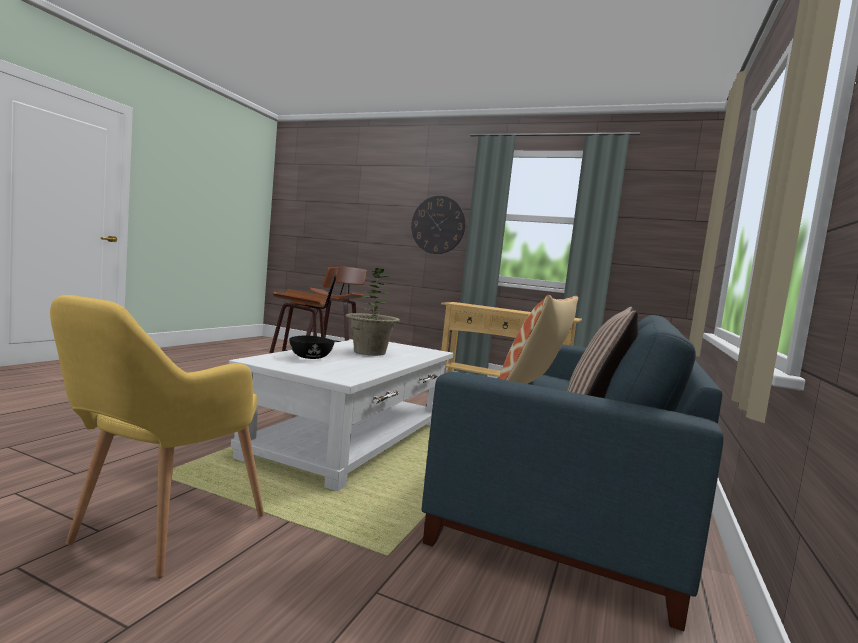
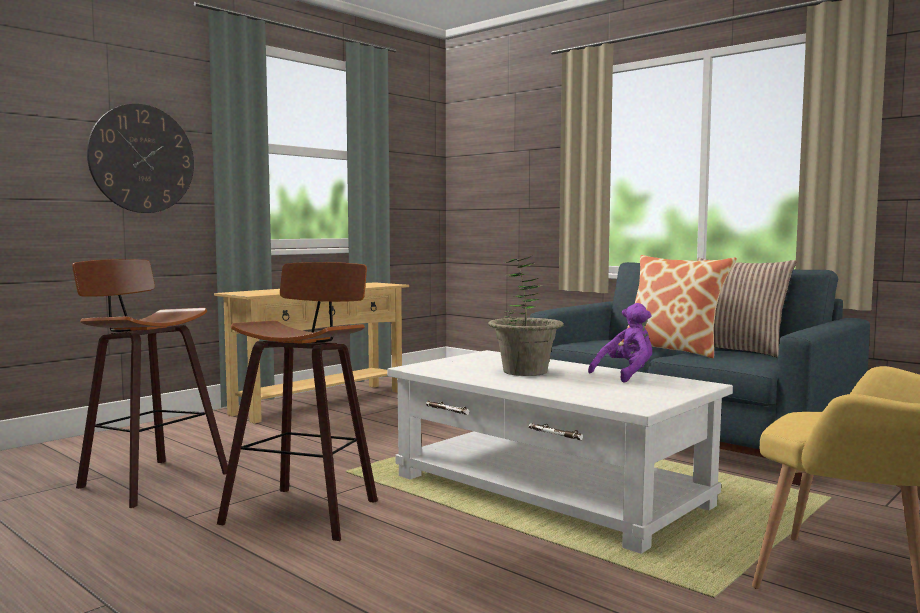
camera: 70 degrees left, 0 degrees up
(310, 357) = (592, 390): black bowl -> none
(374, 367) = (626, 375): none -> purple plush toy

